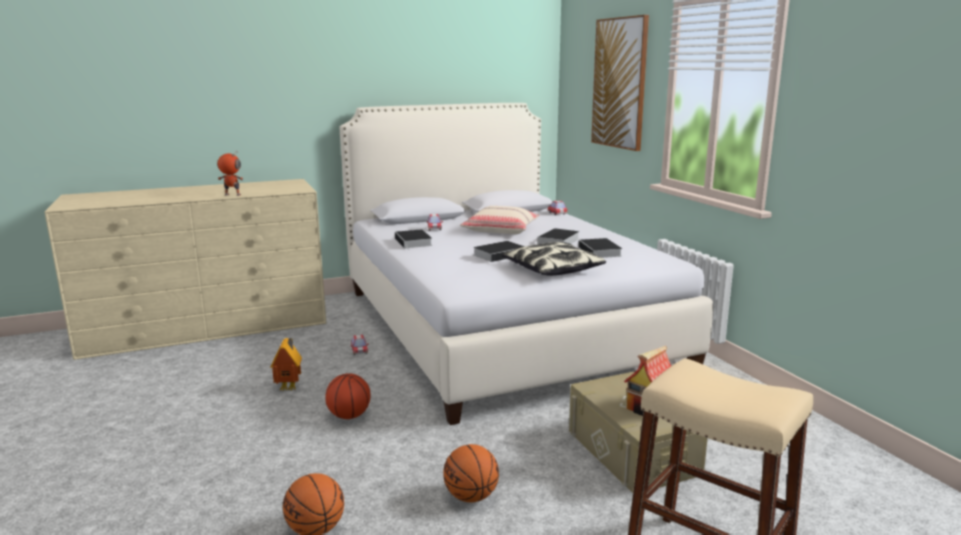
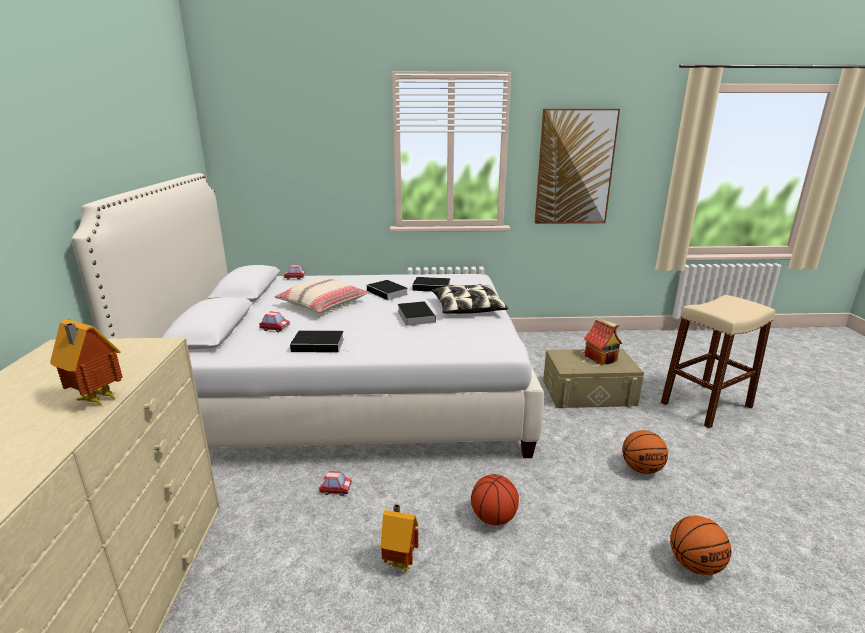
camera: 70 degrees left, 5 degrees up
(232, 195) = (96, 401): toy robot -> toy house
(620, 83) = (322, 146): picture -> picture (574, 168)

